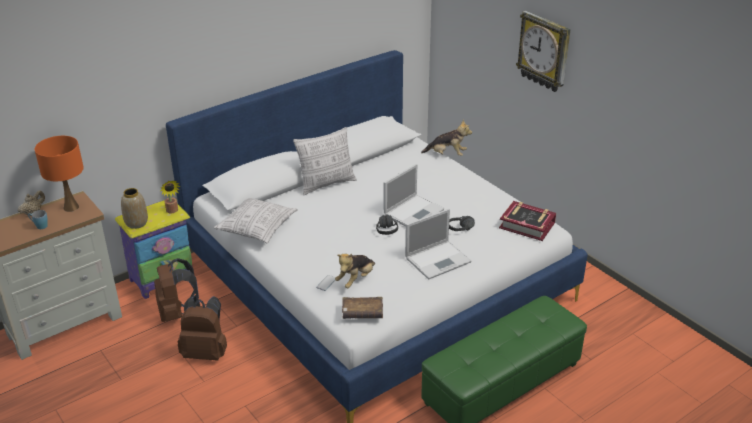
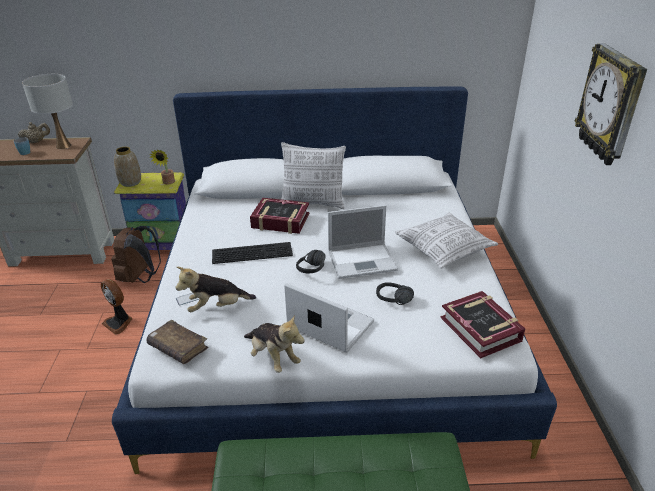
camera: 35 degrees right, 0 degrees up
(71, 207) = (63, 146): orange table lamp -> white table lamp
(206, 352) = (119, 323): brown backpack -> fan
(257, 228) = (205, 220): pillow -> pillow (444, 249)
(320, 206) = (280, 221): none -> book
(330, 236) = (253, 252): none -> keyboard
(438, 259) = (329, 324): laptop -> laptop turned 150 degrees counterclockwise
(447, 154) = (467, 215): plush toy -> plush toy (273, 357)

